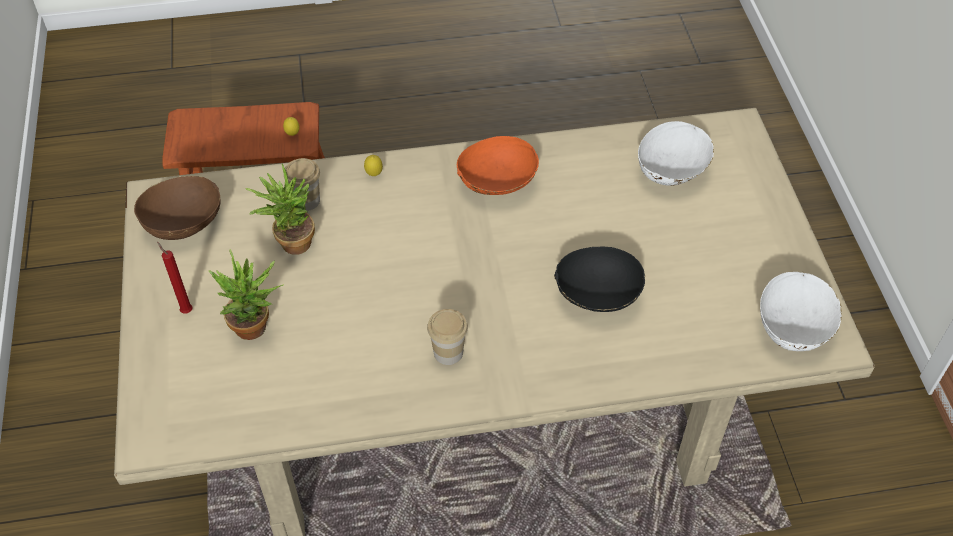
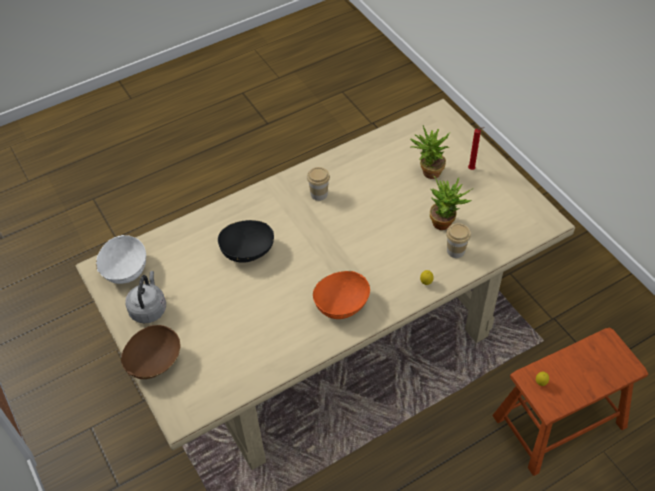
camera: 160 degrees right, 0 degrees up
(184, 223) = (516, 213): brown bowl -> brown bowl (155, 363)
(671, 171) = (224, 356): white bowl -> none
(763, 260) = (149, 308): none -> grey kettle

